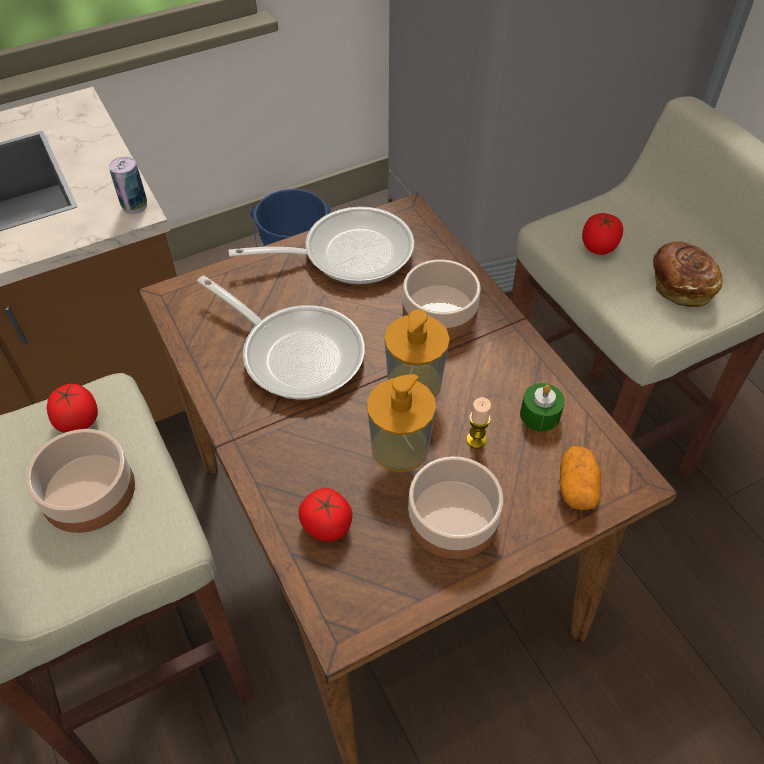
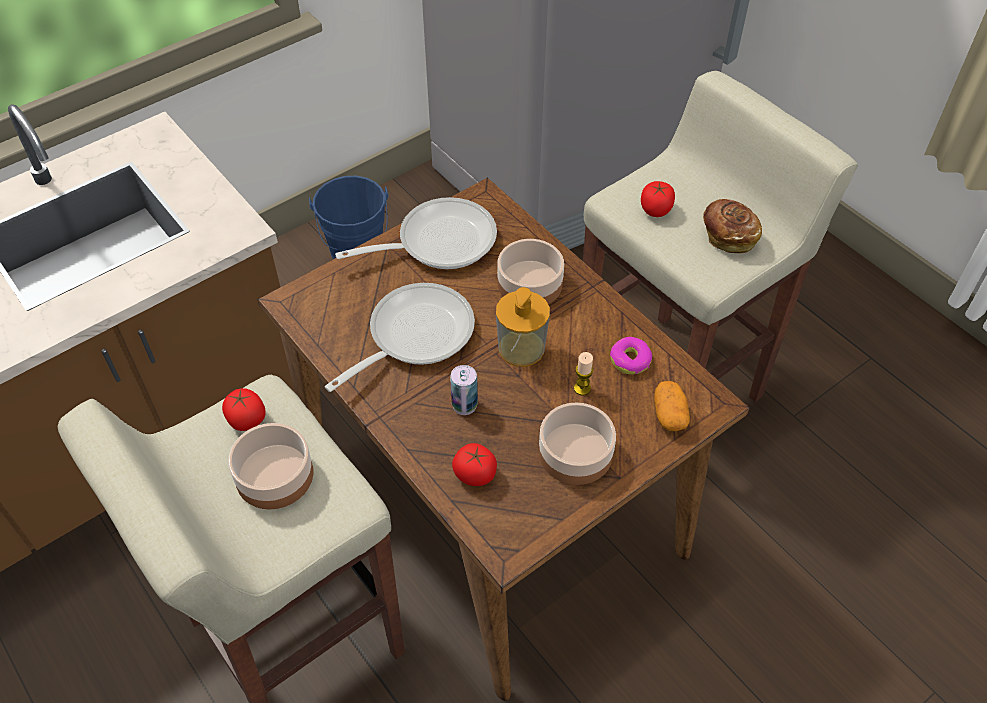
camera: 10 degrees left, 0 degrees up
(134, 206) = (242, 224): can -> can (464, 405)
(295, 352) = (413, 336): frying pan -> frying pan turned 75 degrees counterclockwise
(400, 447) = (520, 403): soap dispenser -> none
(540, 415) = (630, 360): green candle -> donut

